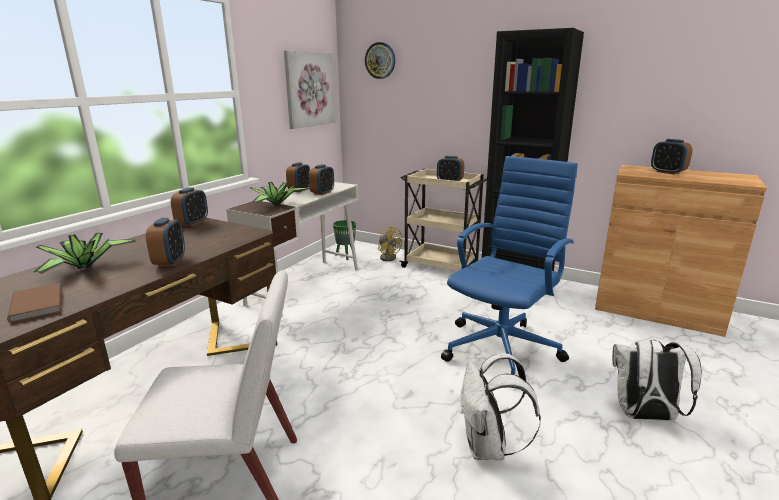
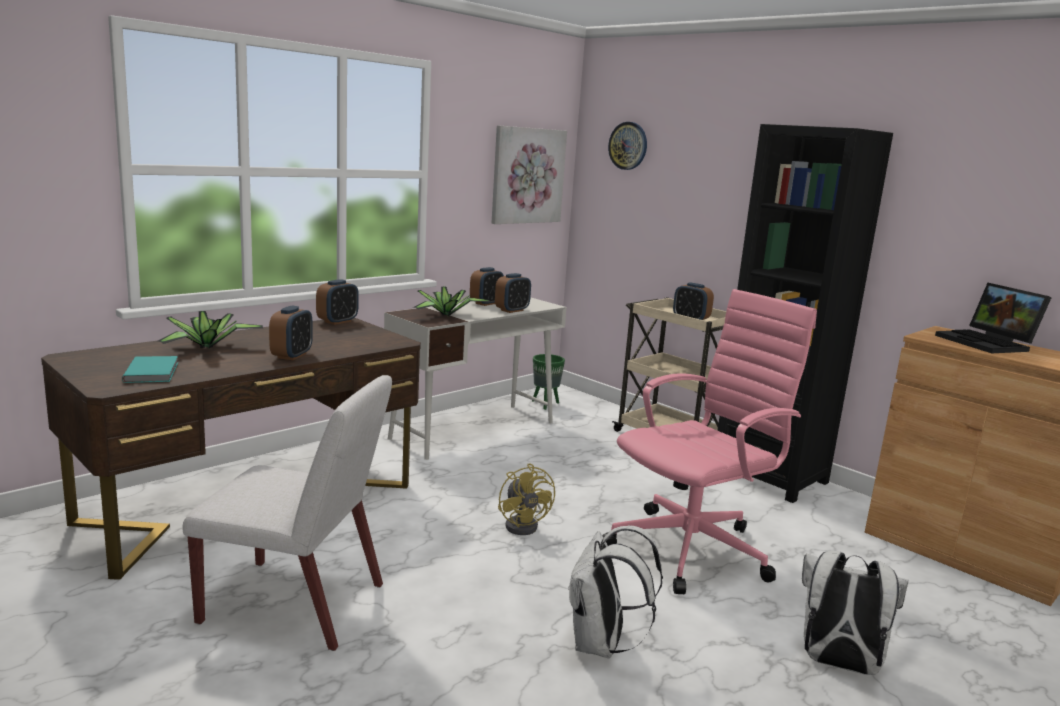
camera: 15 degrees right, 5 degrees down
(39, 304) = (153, 372): brown book -> turquoise book
(388, 257) = (603, 415): yellow fan -> yellow fan (524, 524)
(503, 347) = (693, 549): blue office chair -> pink office chair
(667, 172) = (988, 343): alarm clock -> laptop

